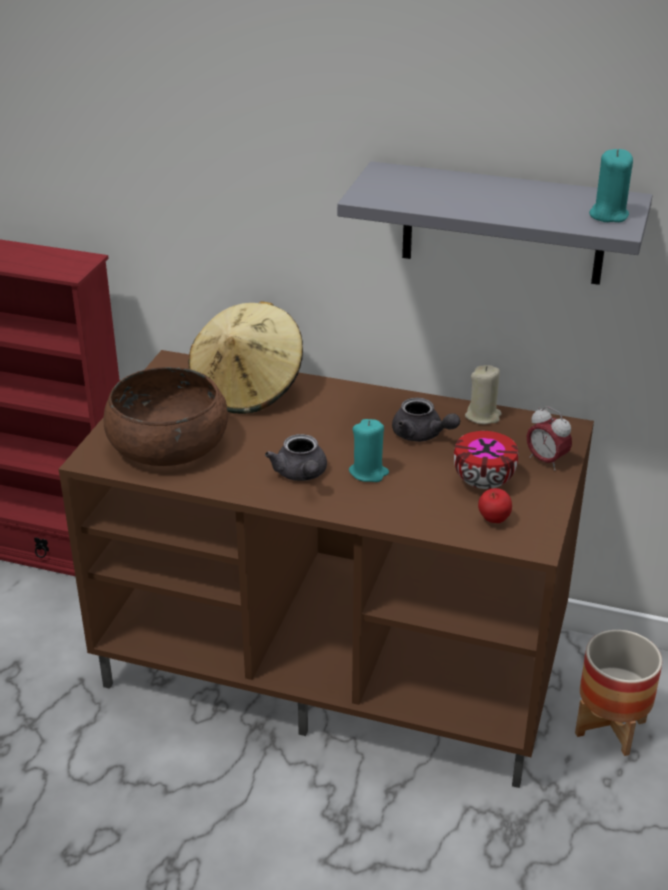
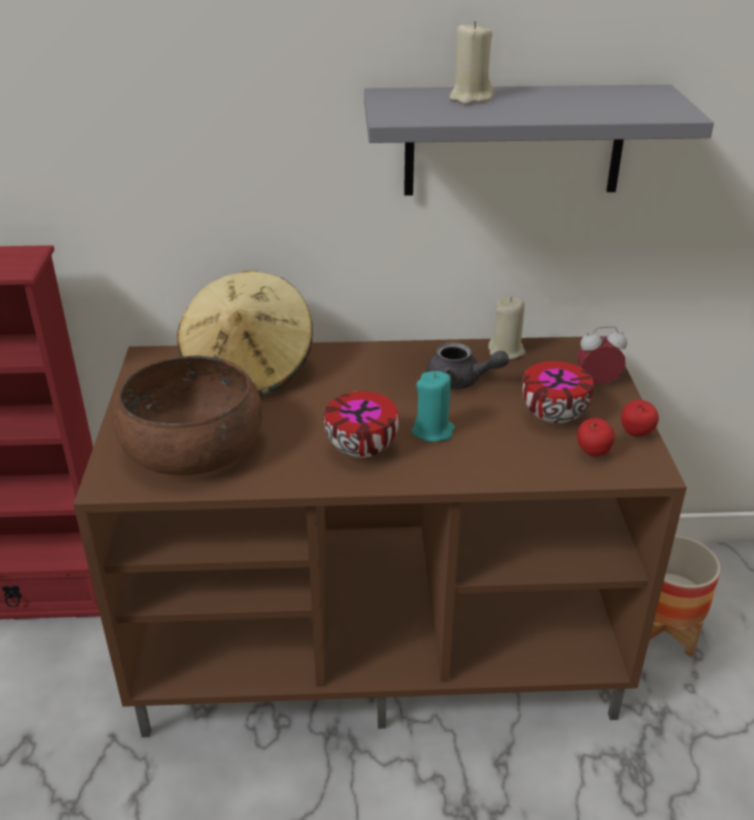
camera: 20 degrees left, 0 degrees up
(301, 475) = (363, 449): grey teapot -> bowl
(449, 185) = (470, 98): none -> beige candle
(546, 461) = (597, 383): alarm clock -> alarm clock turned 150 degrees clockwise
(546, 513) = (636, 435): none -> apple
(608, 215) = (656, 104): turquoise candle -> none

